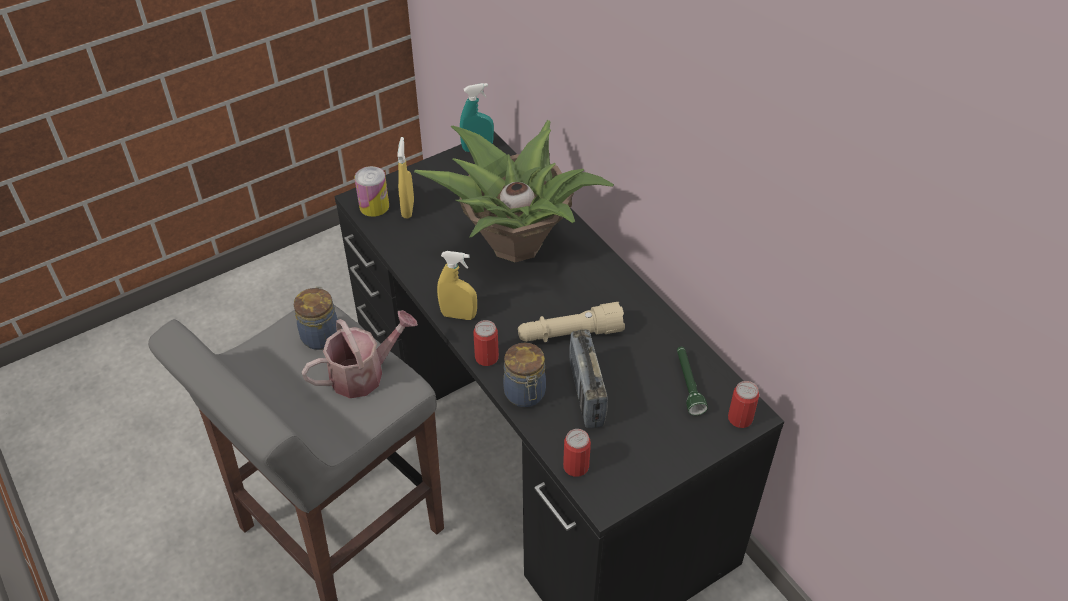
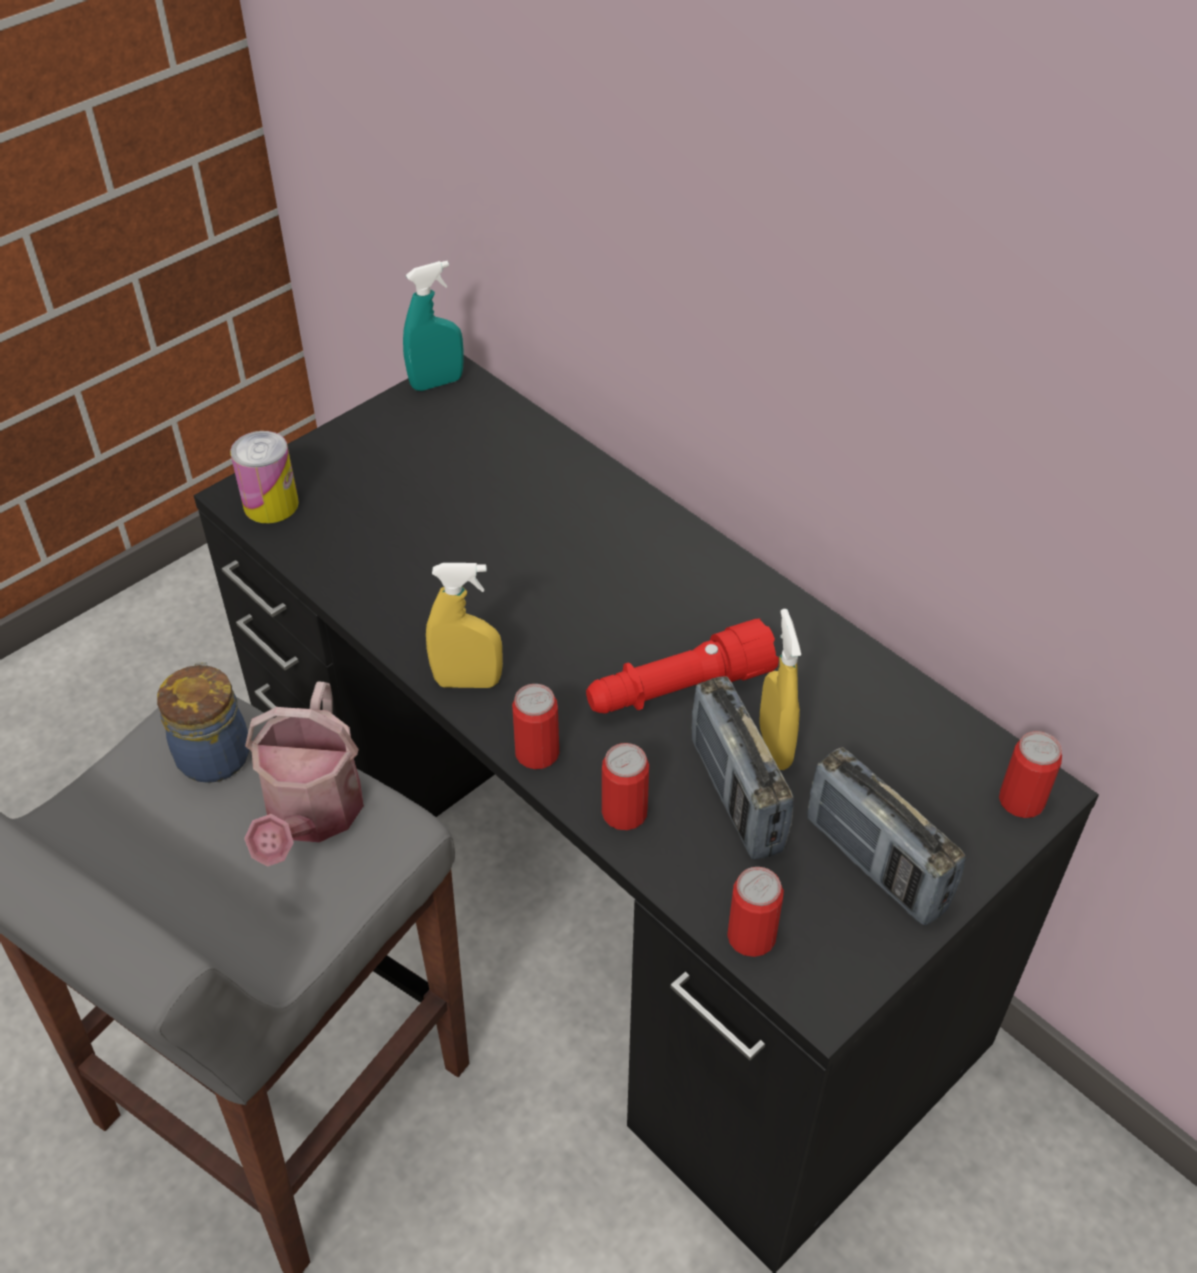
camera: 10 degrees left, 0 degrees up
(364, 373) = (311, 816): watering can -> watering can turned 135 degrees clockwise
(408, 209) = (334, 502): yellow spray bottle -> yellow spray bottle (774, 746)
(514, 242) = (539, 537): potted plant -> none
(525, 394) = (624, 812): jar -> can
(570, 334) = (678, 689): beige flashlight -> red flashlight
(651, 440) = (875, 864): none -> radio
(688, 384) = (912, 751): green flashlight -> none

